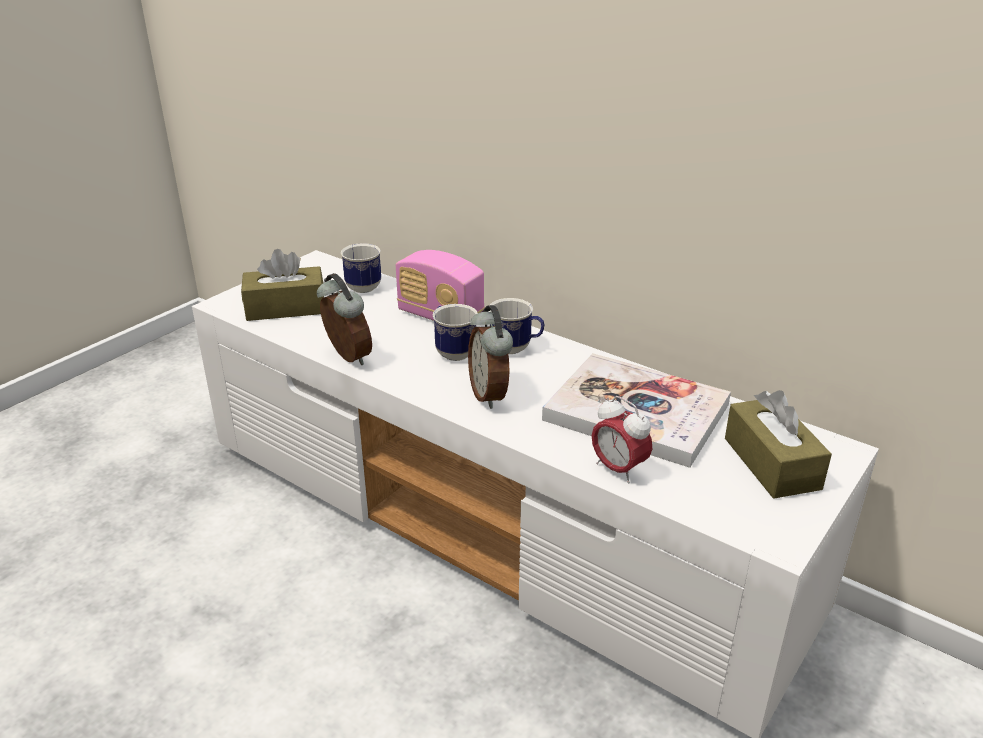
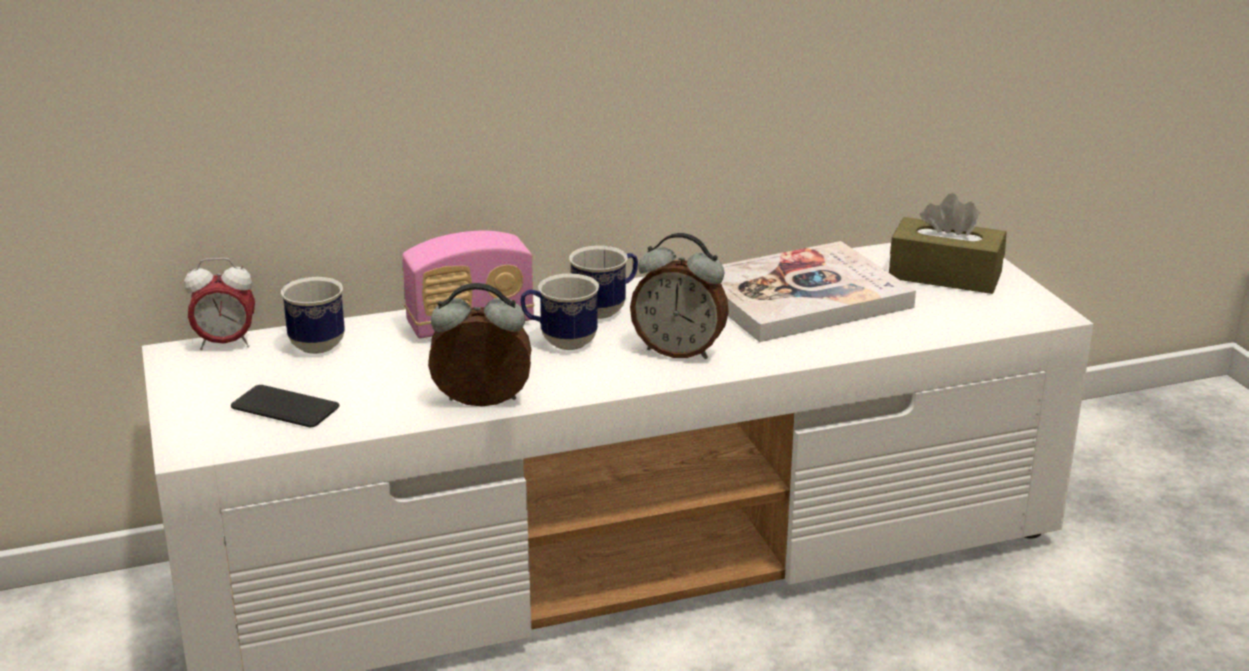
camera: 55 degrees left, 5 degrees down
(285, 308) = (285, 408): brown tissue box -> phone
(618, 469) = (882, 337): alarm clock -> alarm clock (225, 344)

